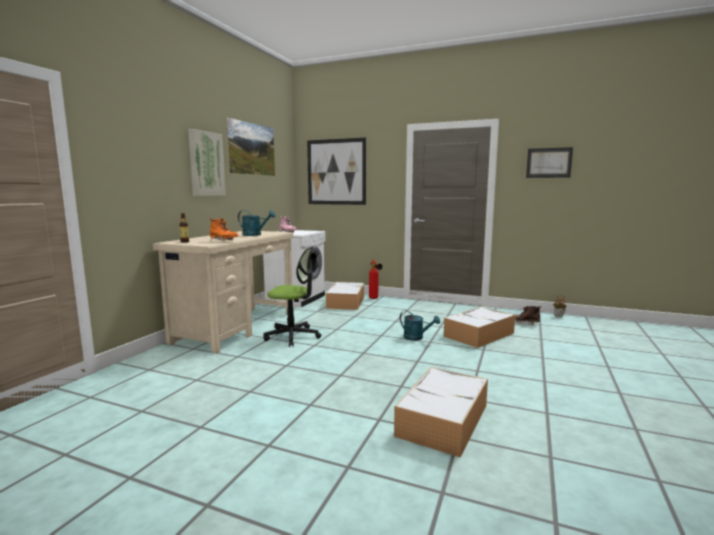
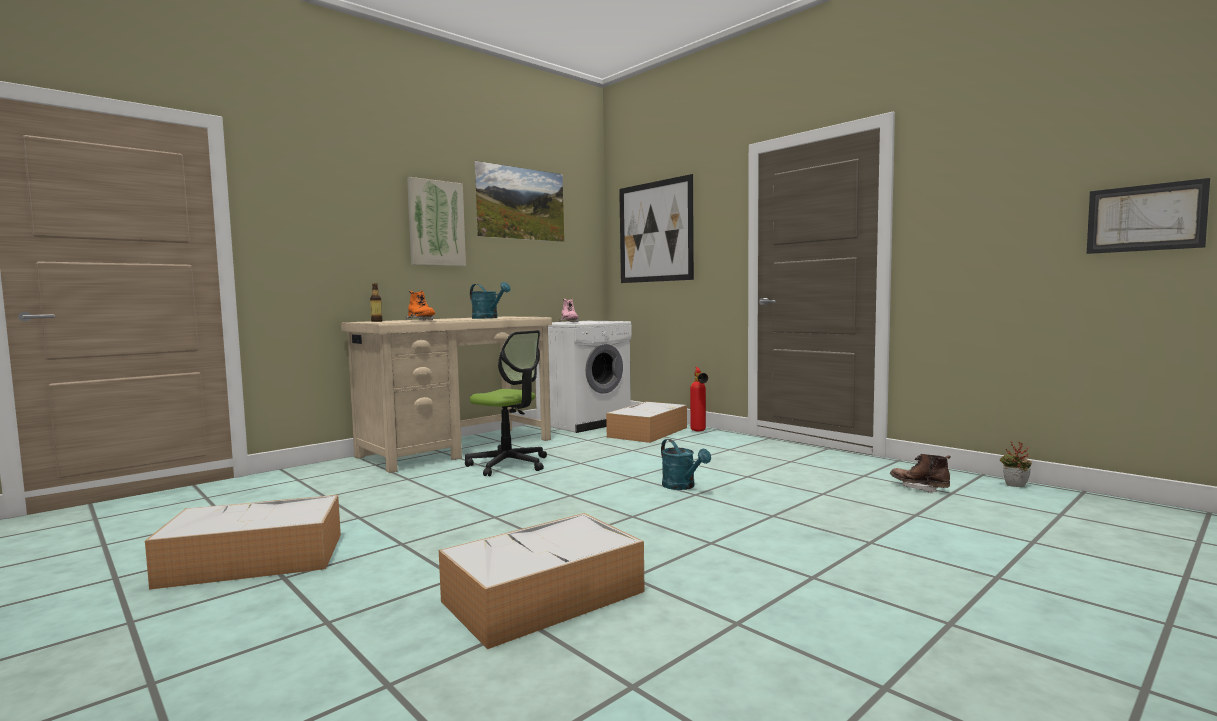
camera: 25 degrees right, 5 degrees down
(478, 335) = (797, 495): storage box -> storage box (251, 560)
(548, 163) = (990, 180): picture -> picture (1145, 218)

